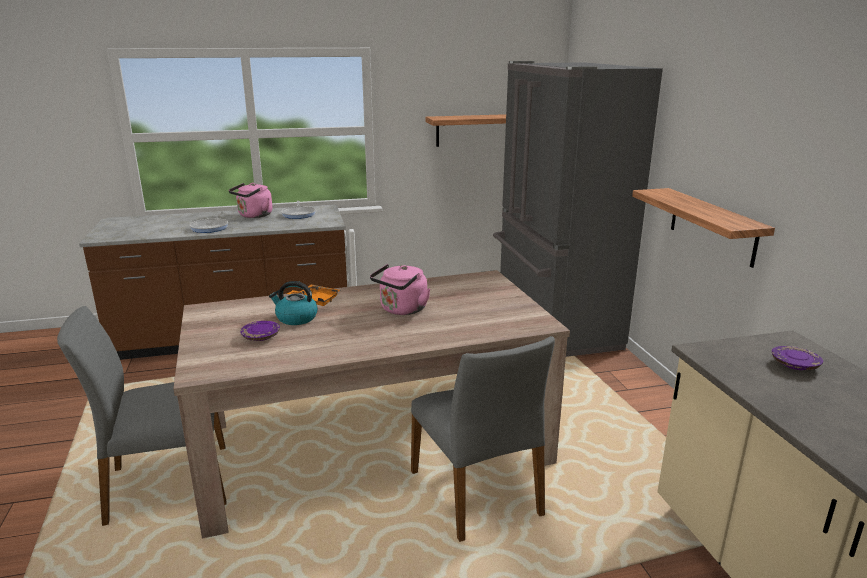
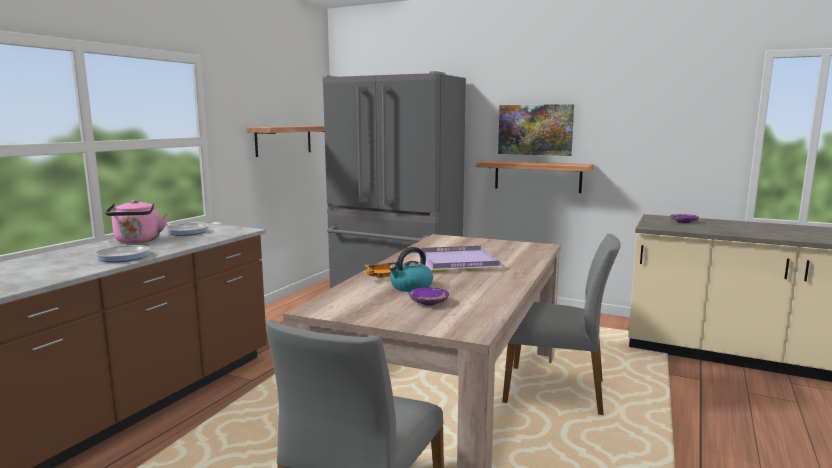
camera: 50 degrees left, 10 degrees down
(402, 310) = (457, 262): pink kettle -> purple tray
(719, 156) = (535, 129): none -> picture

